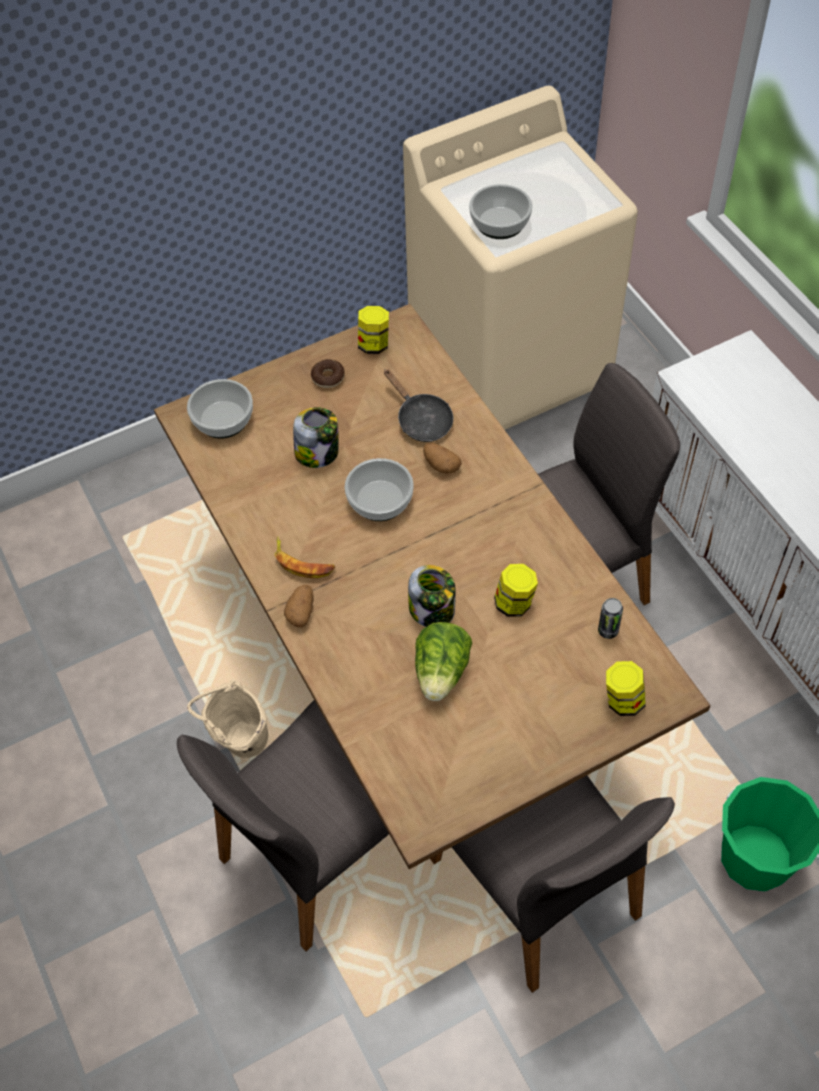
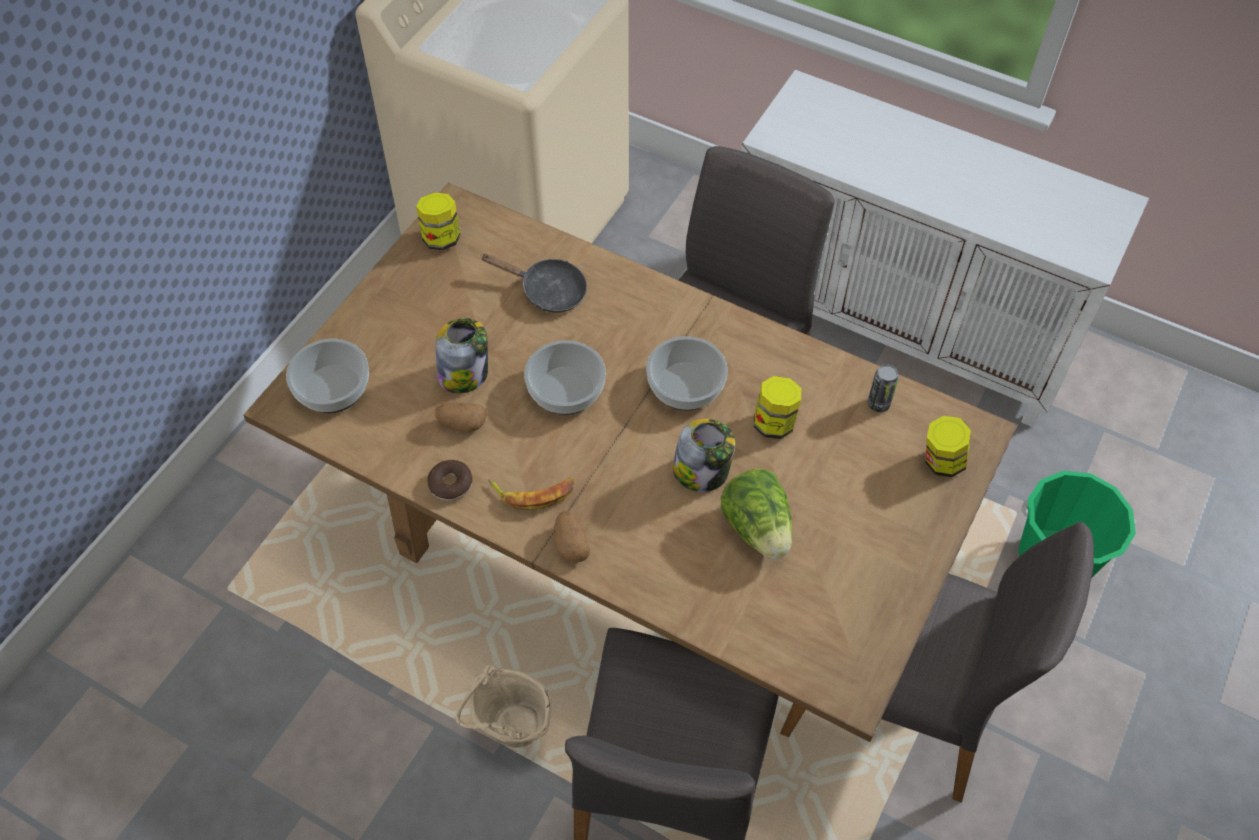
camera: 35 degrees left, 0 degrees up
(328, 377) = (417, 293): donut -> donut (451, 484)
(440, 465) = (601, 326): potato -> potato (461, 424)
(499, 223) = (505, 58): bowl -> bowl (685, 386)

